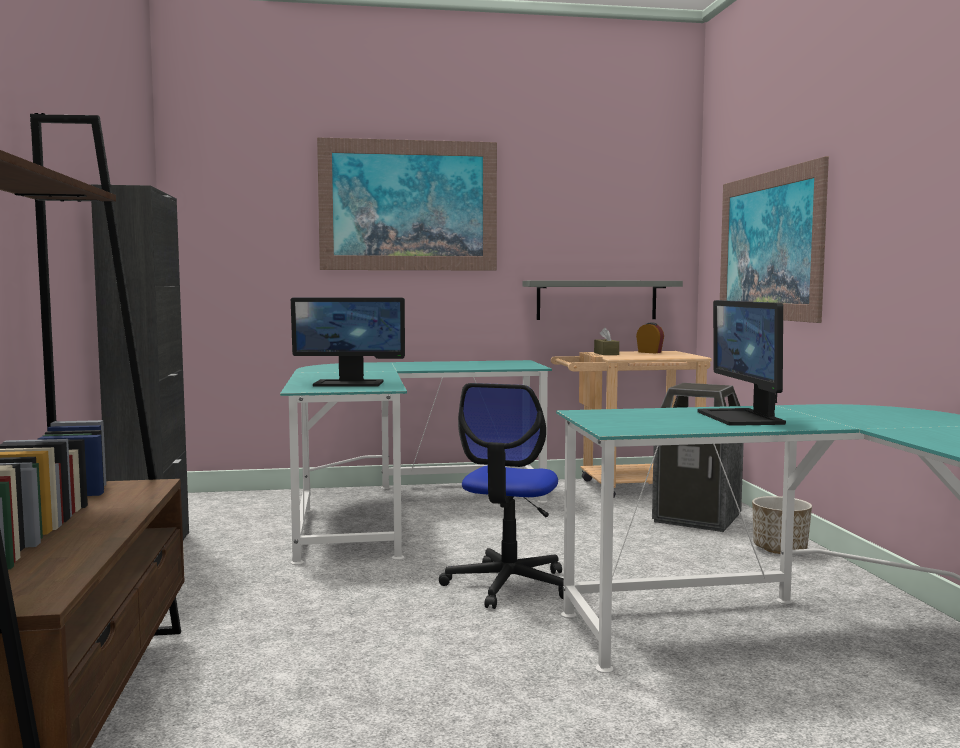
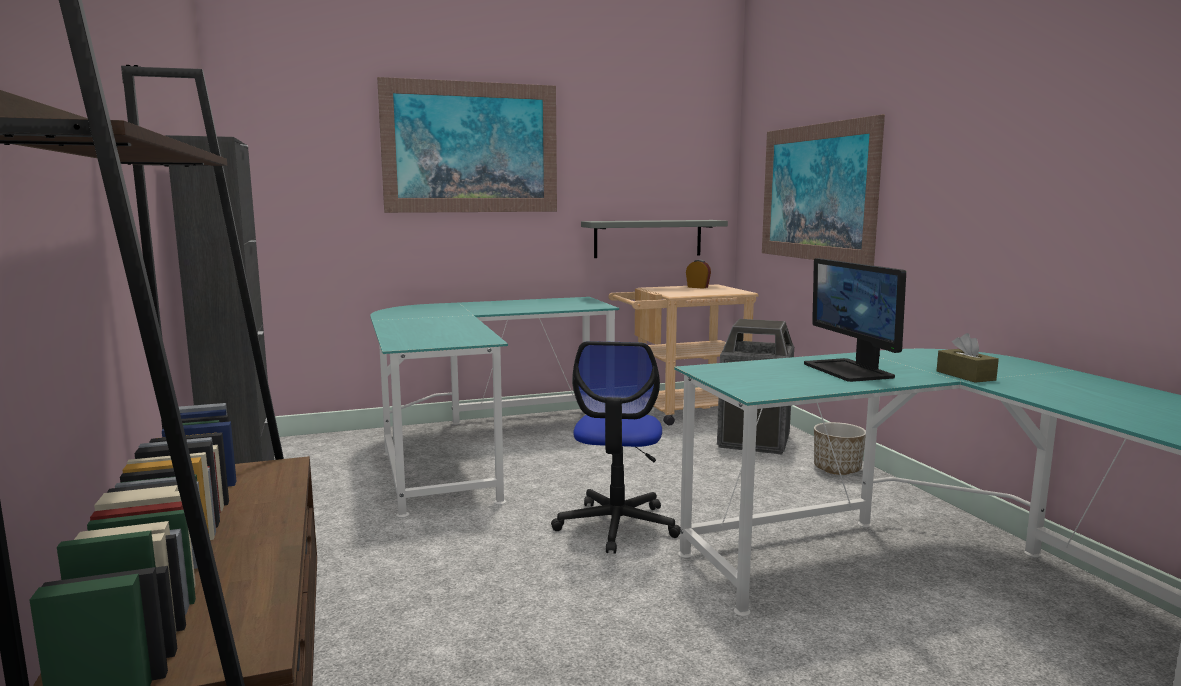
camera: 10 degrees left, 5 degrees up
(349, 383) = (443, 335): monitor -> none
(606, 353) = (662, 290): brown tissue box -> brown tissue box (965, 375)

